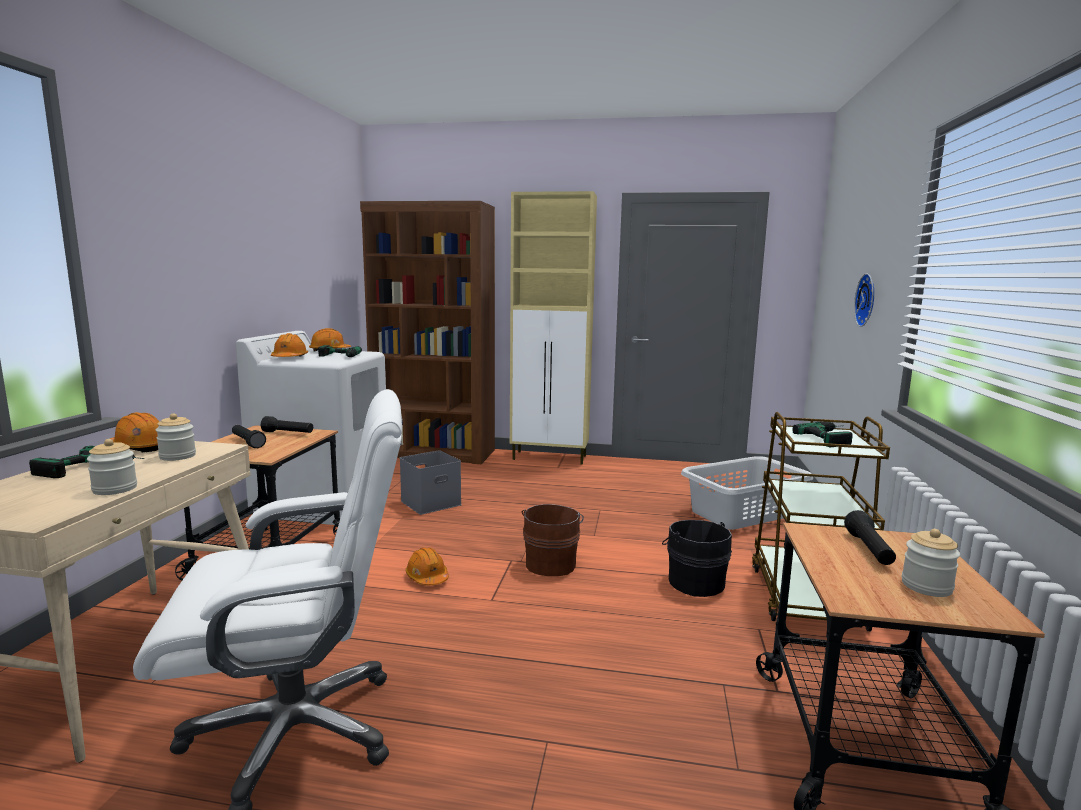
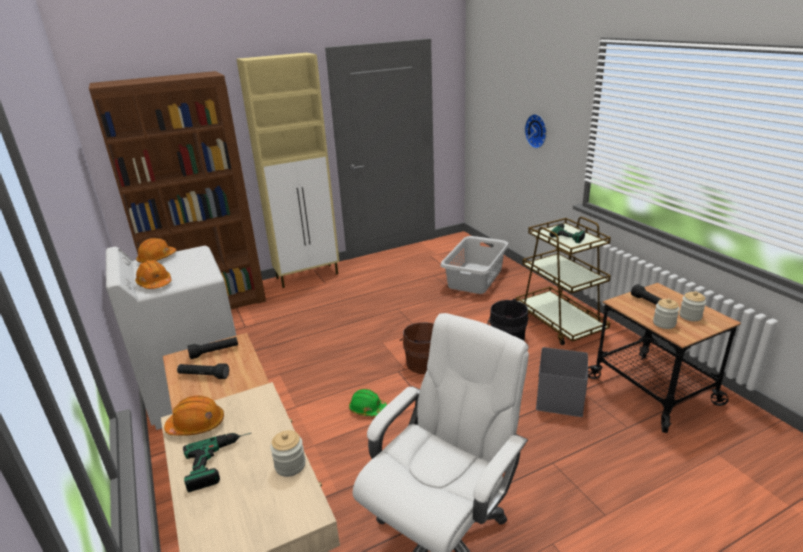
camera: 35 degrees left, 15 degrees up
(177, 456) = (252, 417): jar -> jar (664, 323)
(337, 357) = (190, 266): power drill -> none
(427, 577) = (367, 409): orange hard hat -> green hard hat
(430, 503) = (281, 352): grey storage box -> grey storage box (561, 399)

